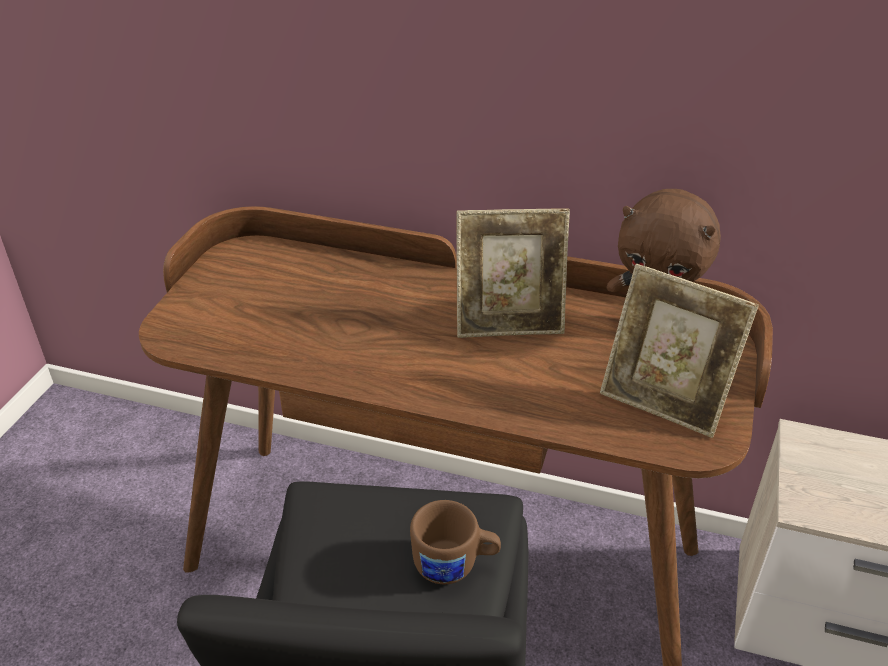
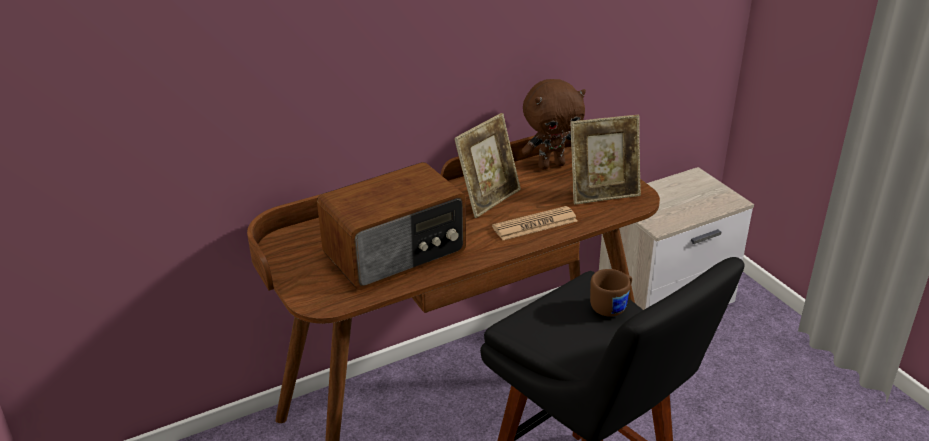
camera: 45 degrees left, 5 degrees down
(316, 326) = (396, 253): none -> radio
(510, 388) = (535, 224): none -> newspaper

